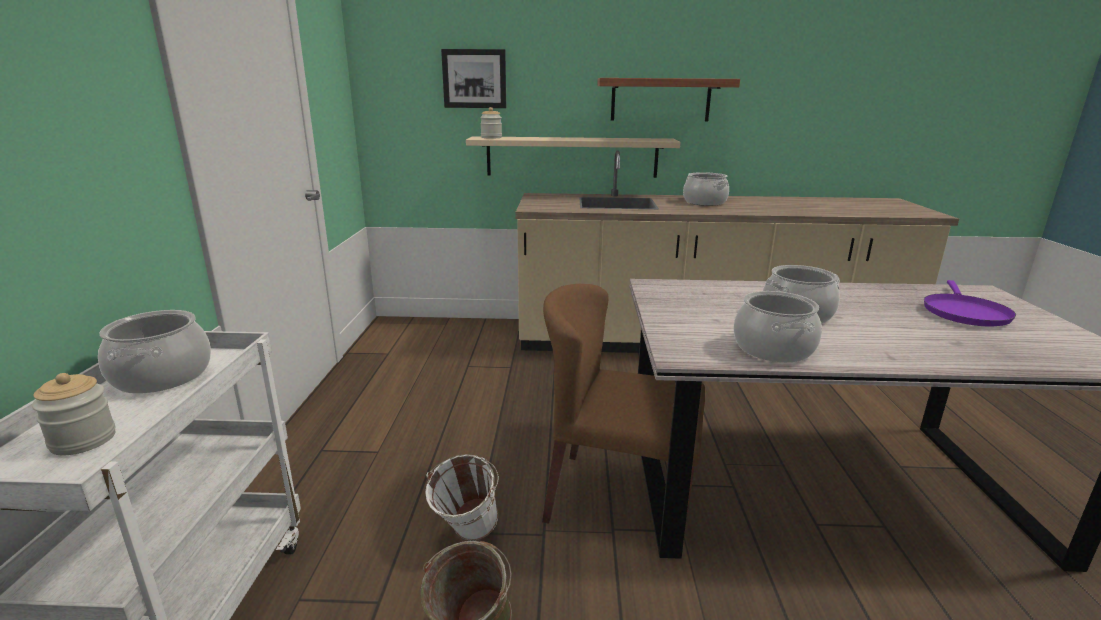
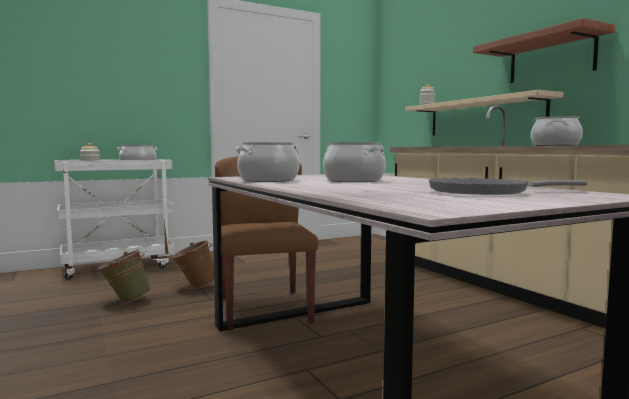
camera: 60 degrees right, 15 degrees down
(466, 537) = (195, 287): white bucket -> brown bucket
(474, 79) = (430, 68): picture -> none
(964, 312) = (484, 192): purple frying pan -> grey frying pan

